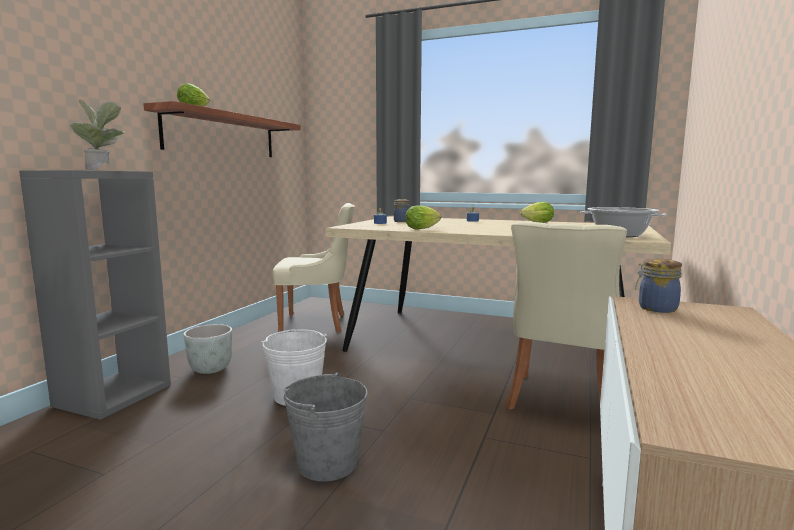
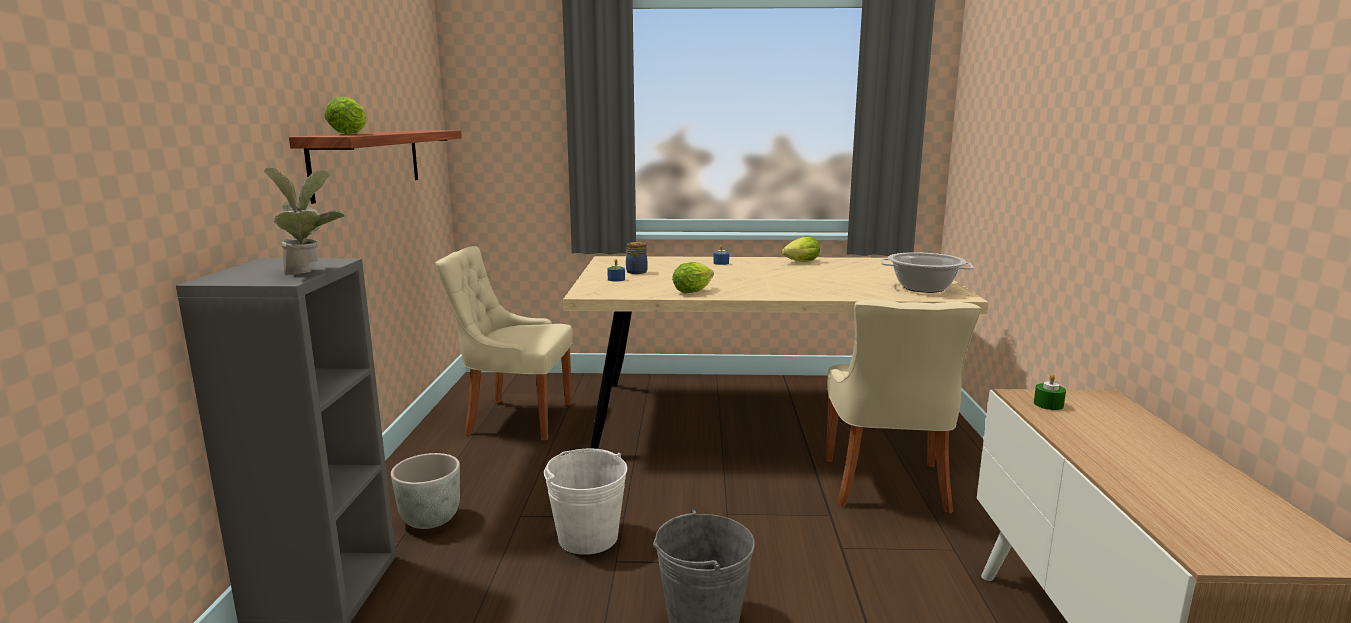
camera: 20 degrees left, 5 degrees up
(316, 323) = (515, 418): beige chair -> beige chair turned 150 degrees counterclockwise
(655, 308) = (1048, 404): jar -> green candle

